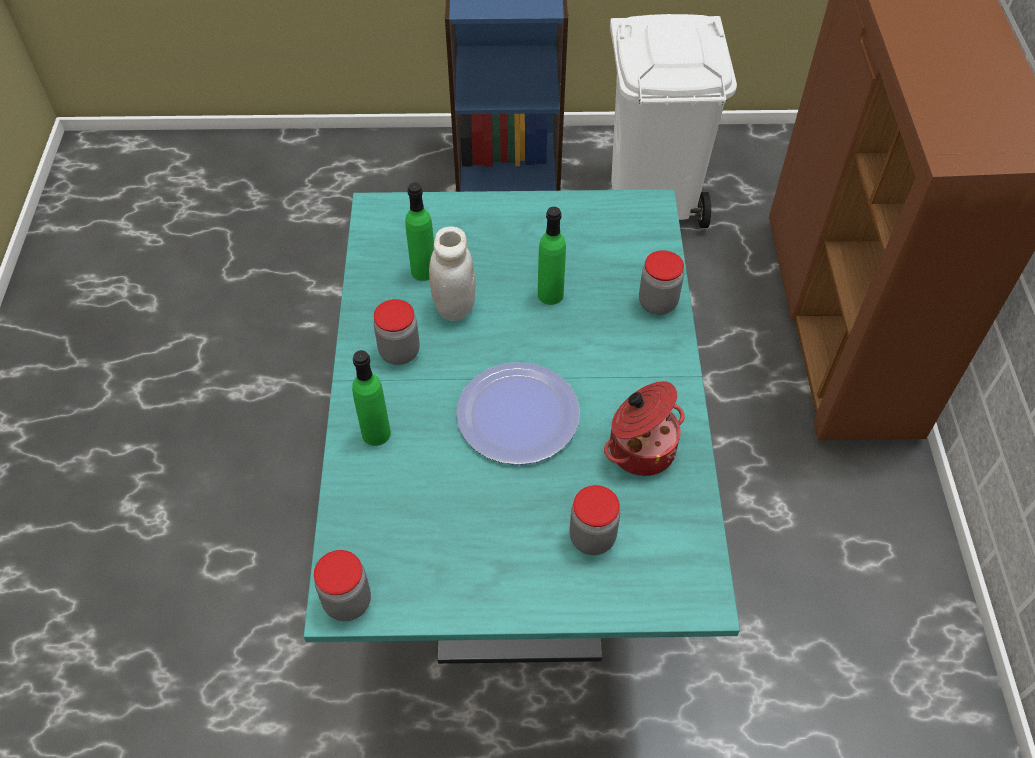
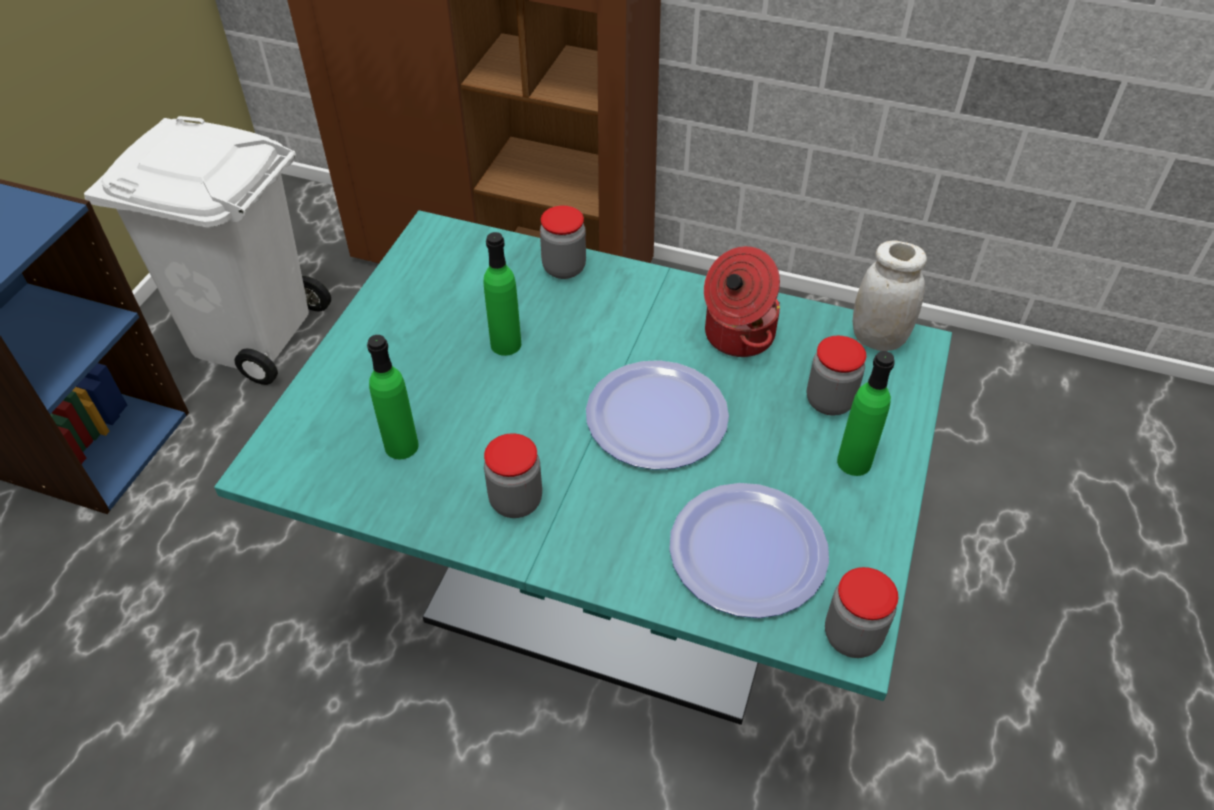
camera: 70 degrees left, 5 degrees down
(376, 433) = (627, 553): green bottle -> green bottle (854, 462)
(405, 512) = (748, 551): none -> plate
(454, 307) = (475, 431): white jar -> white jar (878, 339)

